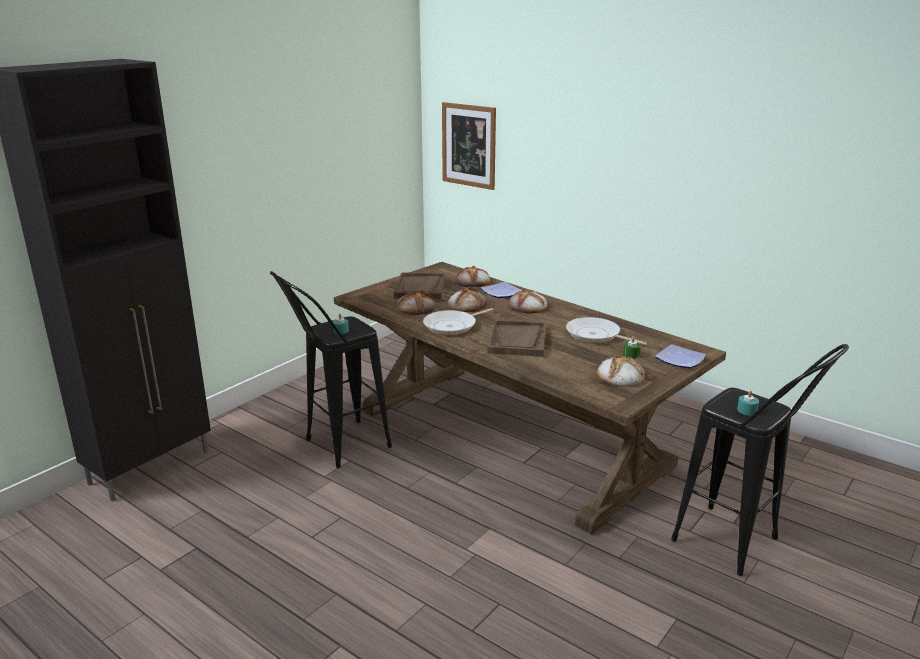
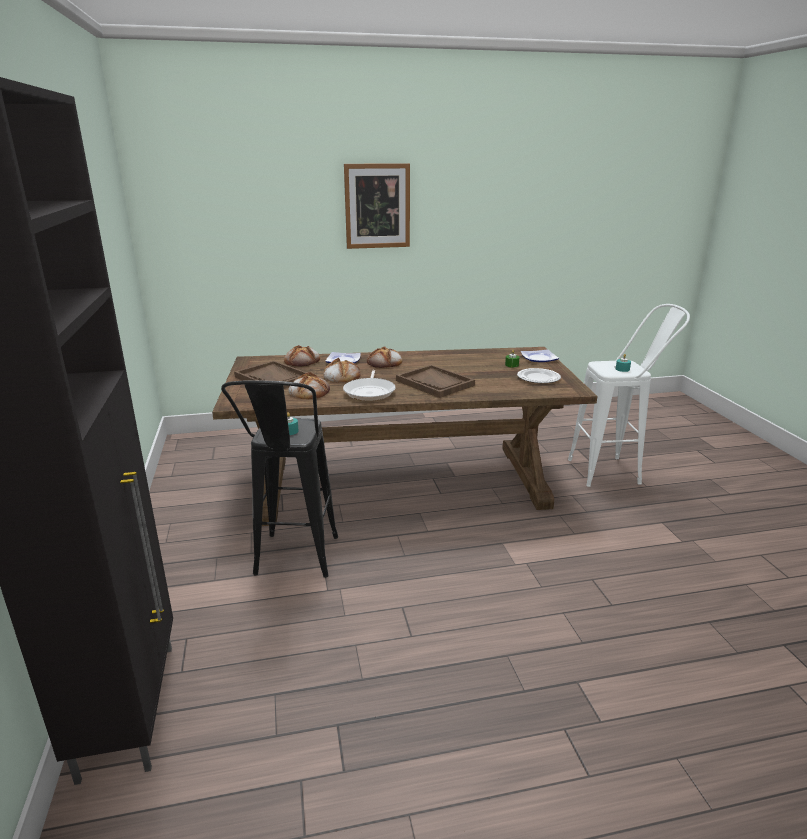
camera: 50 degrees left, 0 degrees up
(469, 145) = (202, 238): picture -> picture (377, 206)
(596, 335) = (467, 363): frying pan -> none
(620, 376) = (538, 378): bread -> plate
(739, 547) = (614, 471): black stool -> white stool

